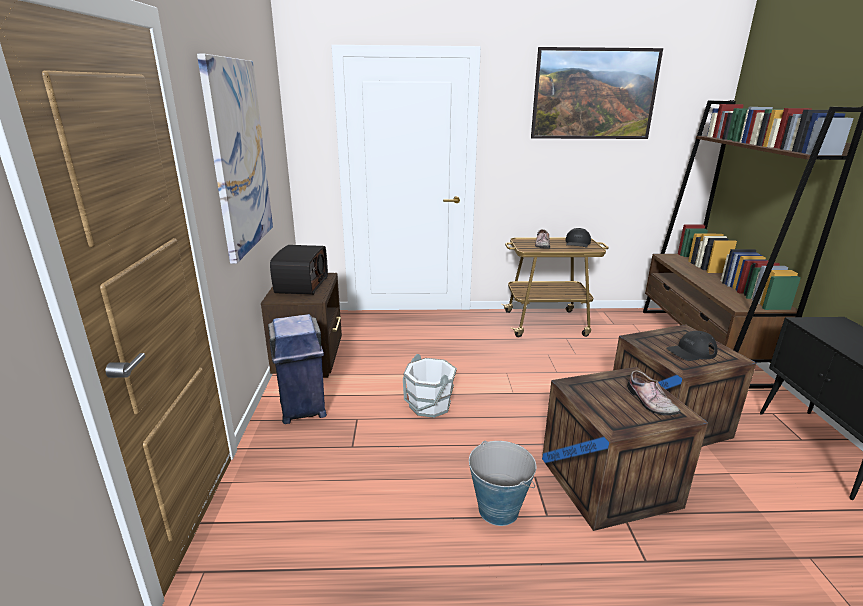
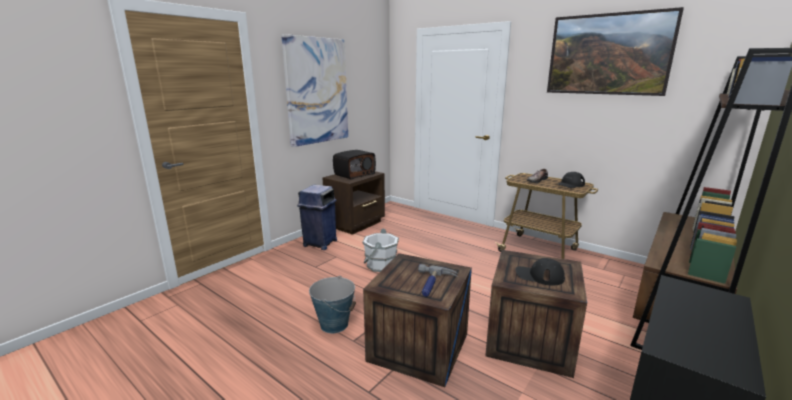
camera: 40 degrees right, 5 degrees down
(649, 402) = (433, 284): shoe -> hammer

